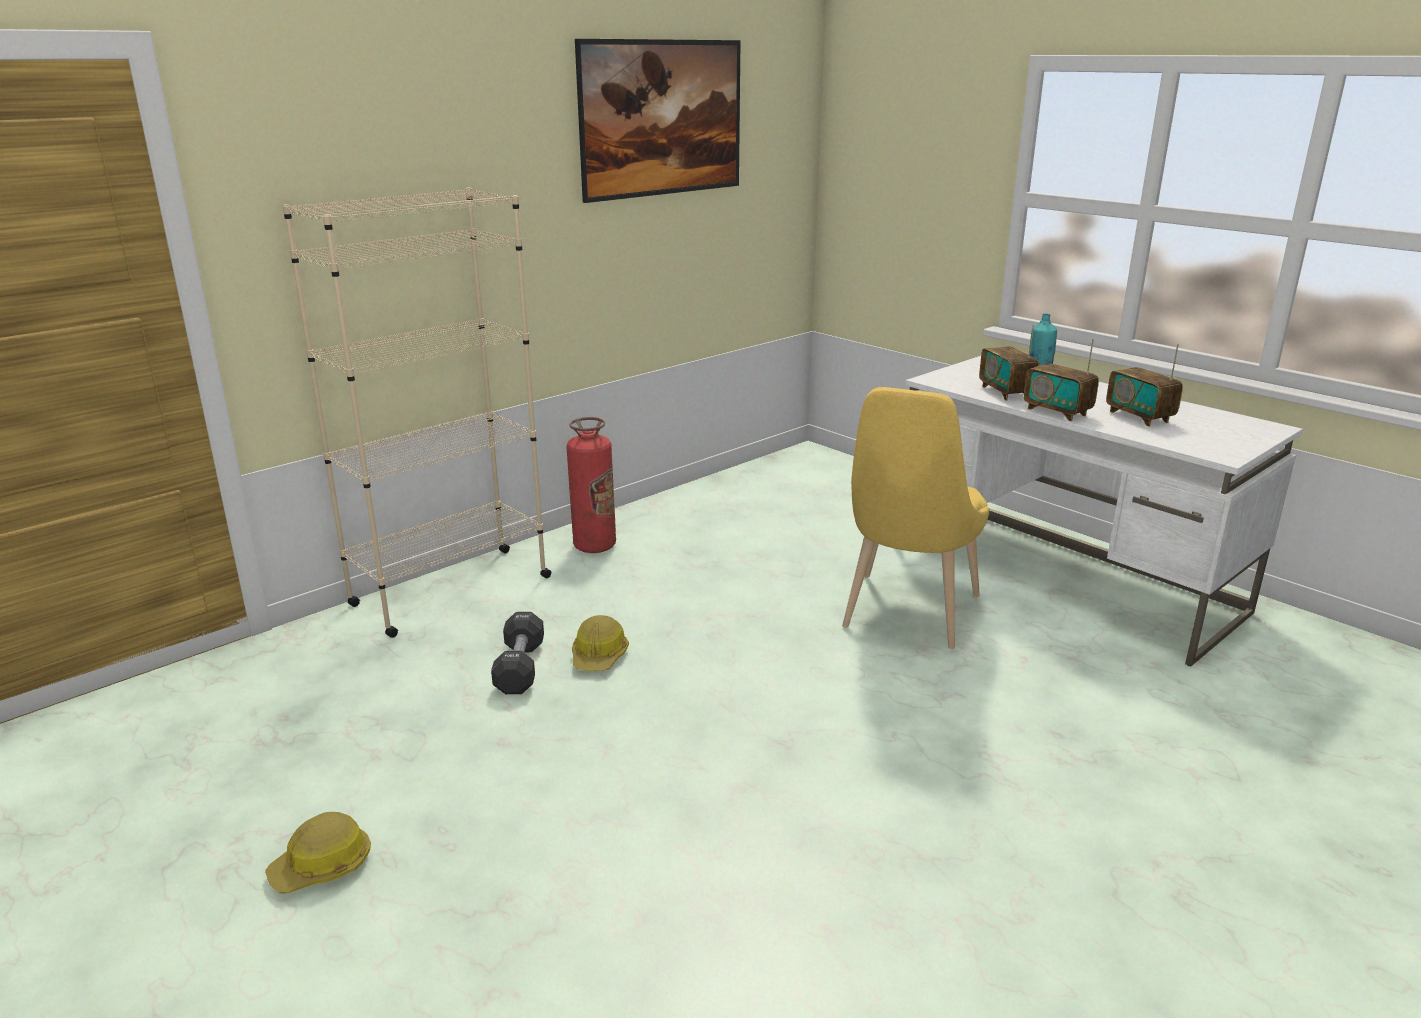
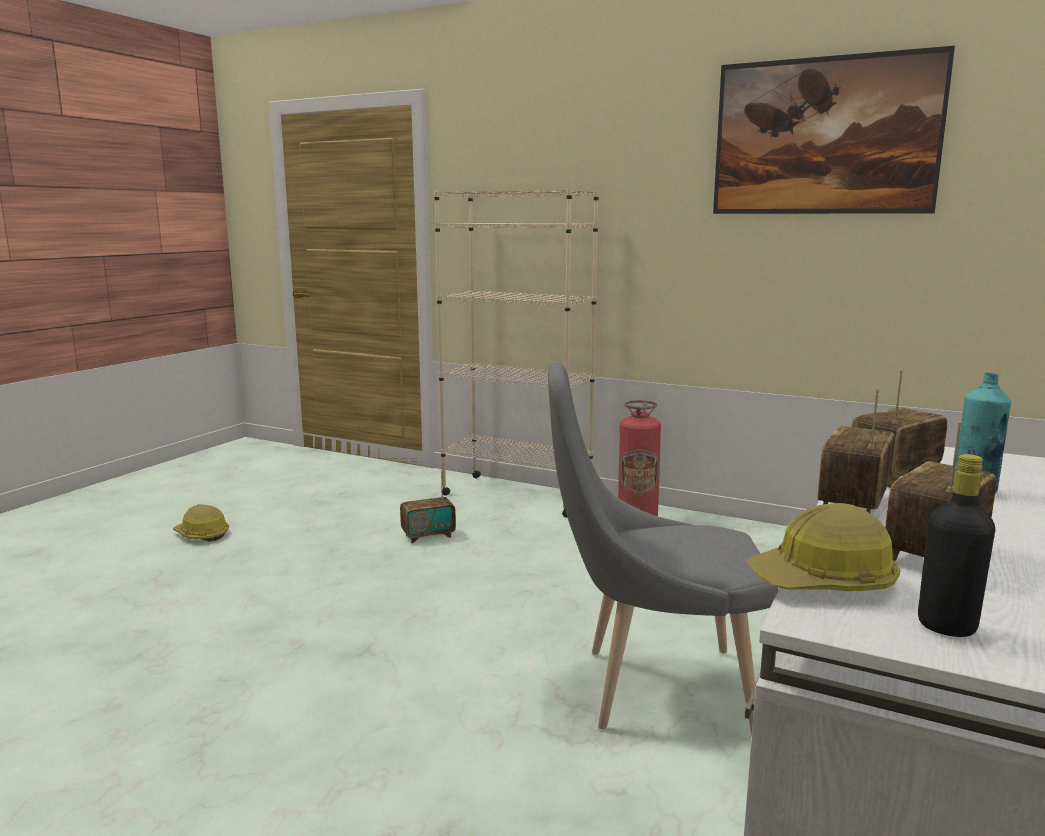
camera: 70 degrees right, 10 degrees down
(520, 668) = (428, 536): black dumbbell -> radio
(599, 656) = (460, 557): hard hat -> hard hat (824, 581)
(906, 616) = (653, 689): yellow chair -> grey chair
(1228, 437) = (946, 626): none -> black bottle

